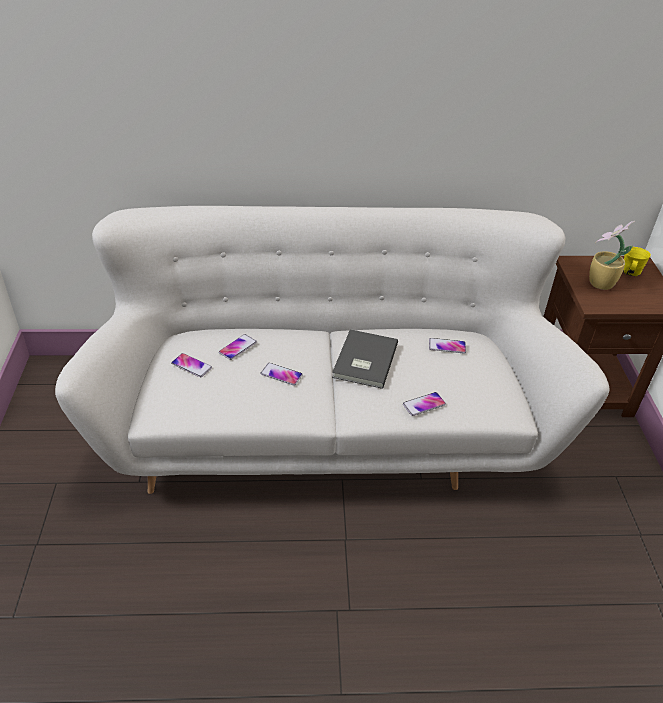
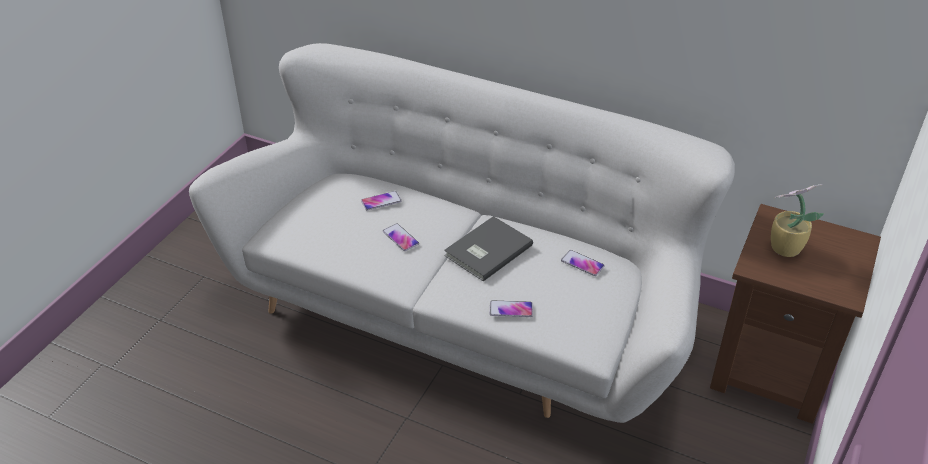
camera: 30 degrees right, 0 degrees up
(191, 366) = (330, 205): phone -> none
(630, 272) = (835, 247): yellow mug -> none

